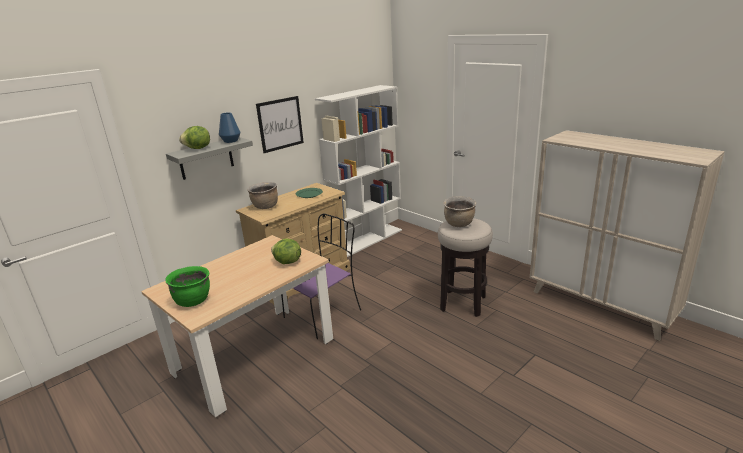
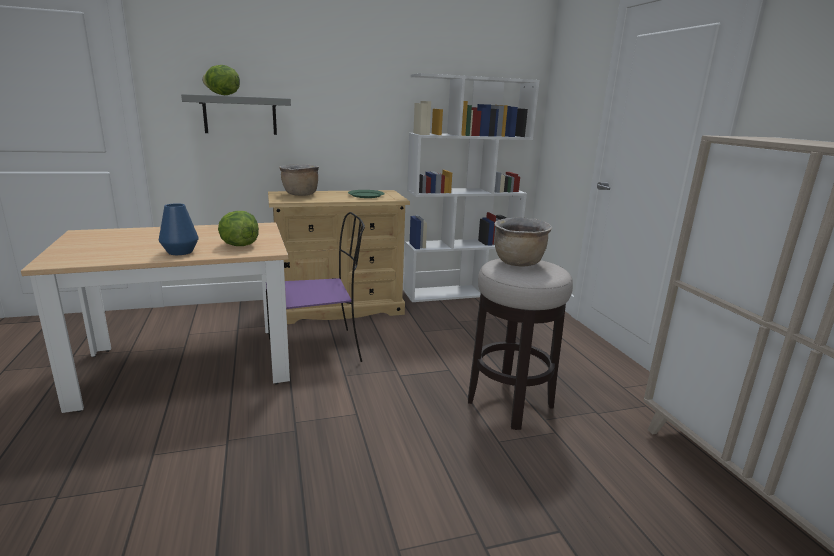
camera: 25 degrees right, 5 degrees down
(193, 301) = (83, 249): green cooking pot -> none
(231, 141) = (269, 97): blue vase -> blue vase (180, 252)
(280, 124) = (353, 97): picture -> none

